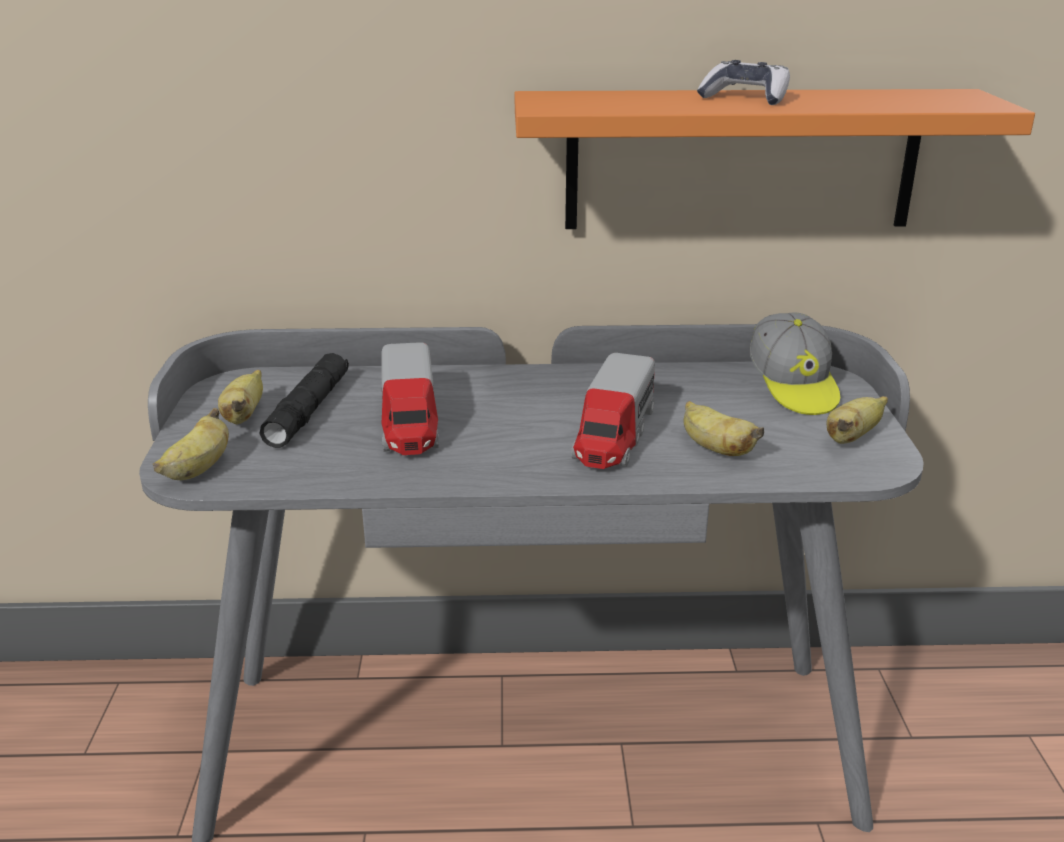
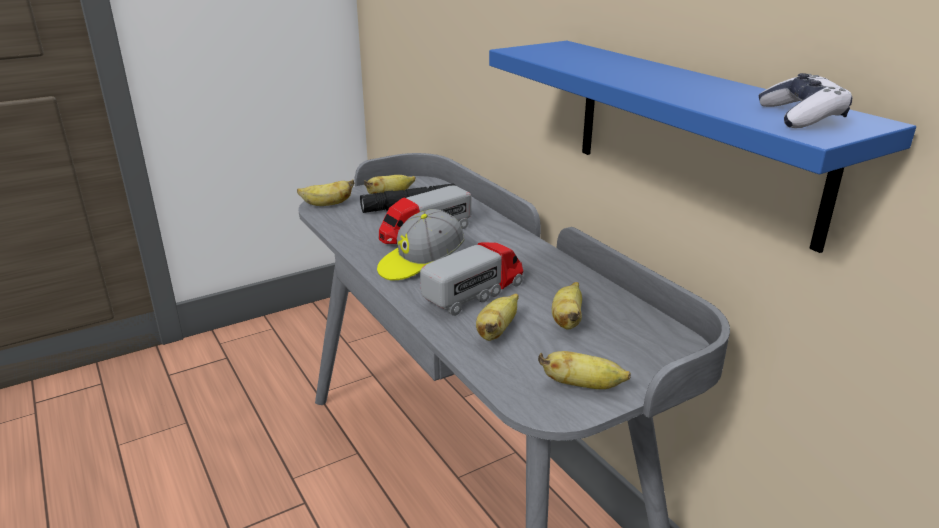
camera: 60 degrees right, 0 degrees up
(614, 436) = (475, 292): toy truck -> toy truck turned 150 degrees clockwise
(722, 407) = (567, 320): none -> banana
(741, 160) = (692, 135): orange shelf -> blue shelf
(745, 98) = (656, 75): game controller -> game controller (801, 116)
(793, 387) = (642, 342): cap -> cap (420, 263)

